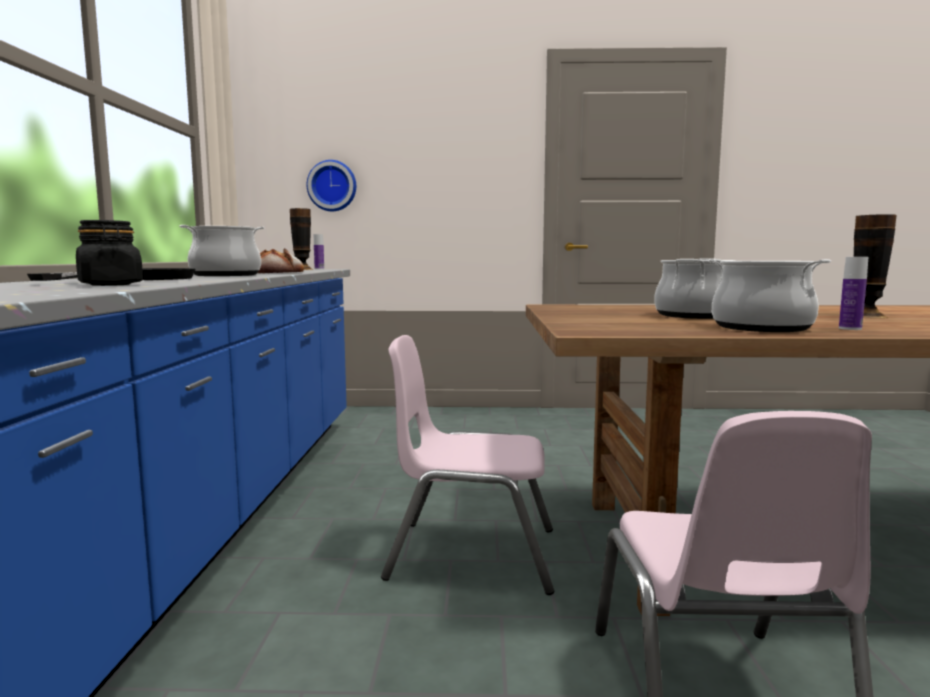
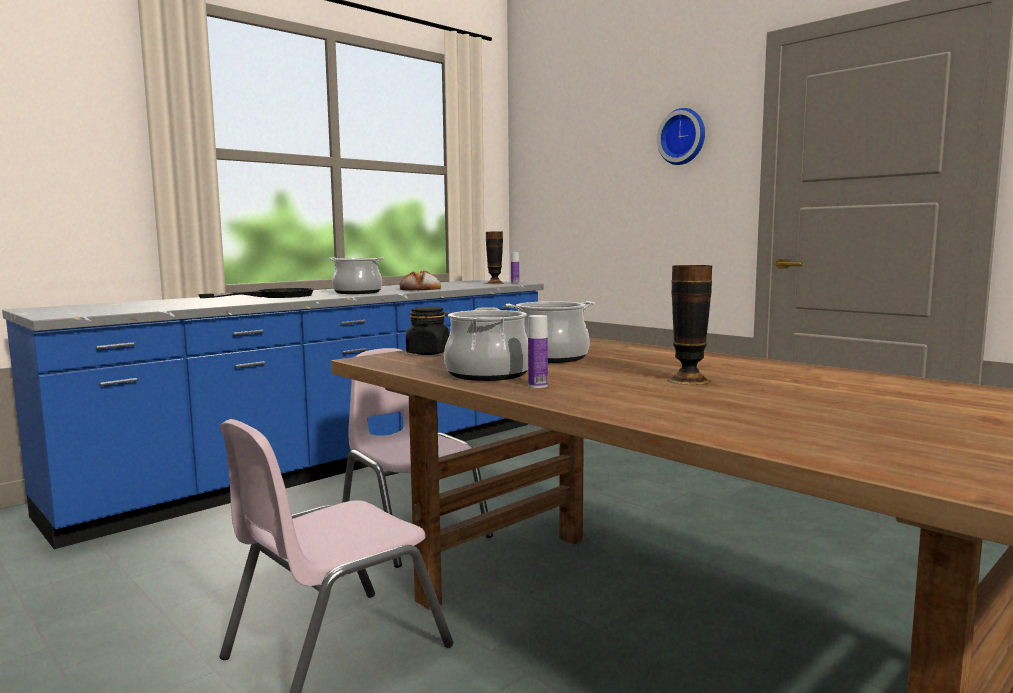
camera: 45 degrees right, 0 degrees up
(111, 284) = (212, 303): black jar -> black jar (428, 353)
(332, 186) = (571, 202): wall clock -> wall clock (683, 137)

